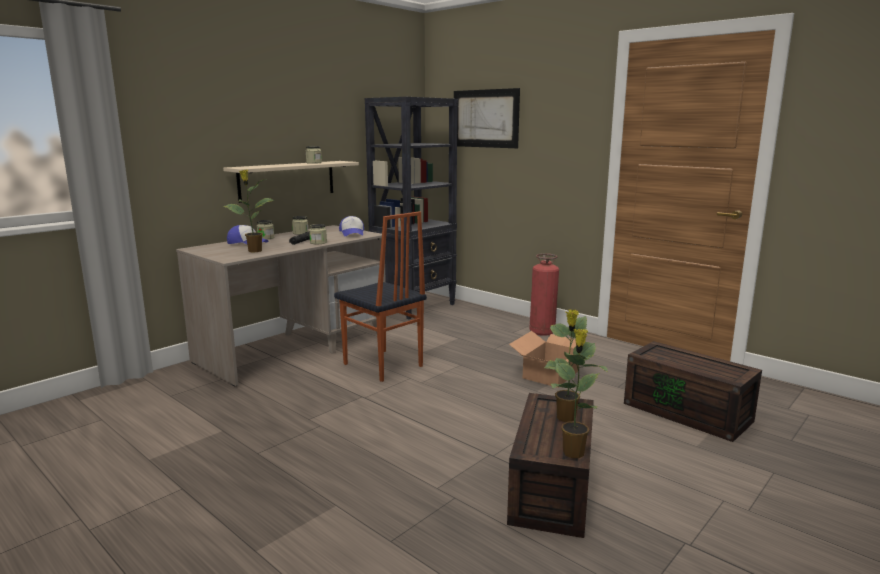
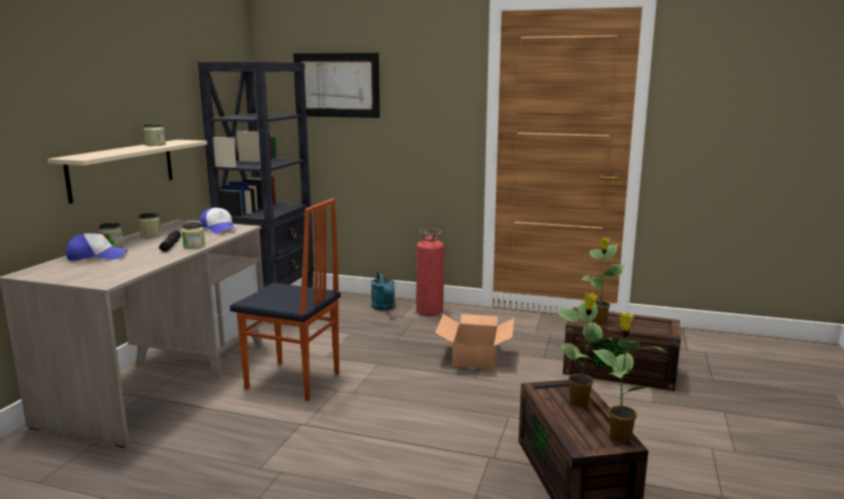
camera: 25 degrees left, 0 degrees up
(254, 251) = (124, 267): potted plant -> potted plant (599, 322)
(505, 323) = (384, 308): none -> turquoise watering can

